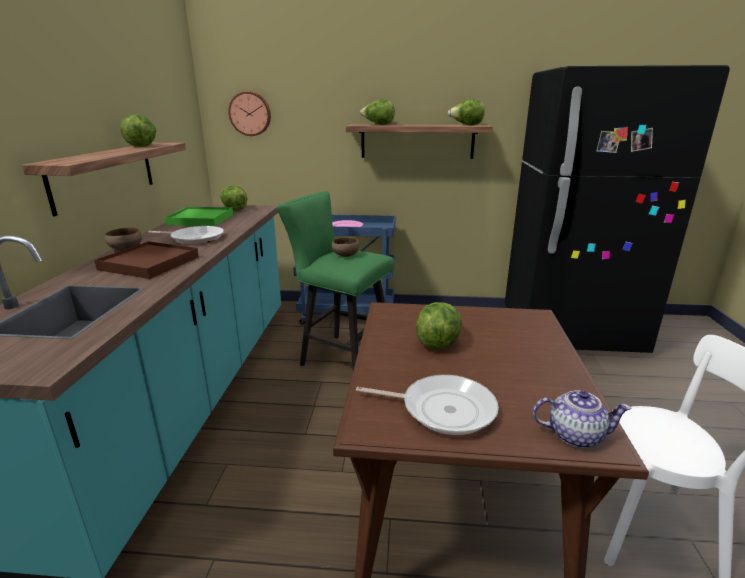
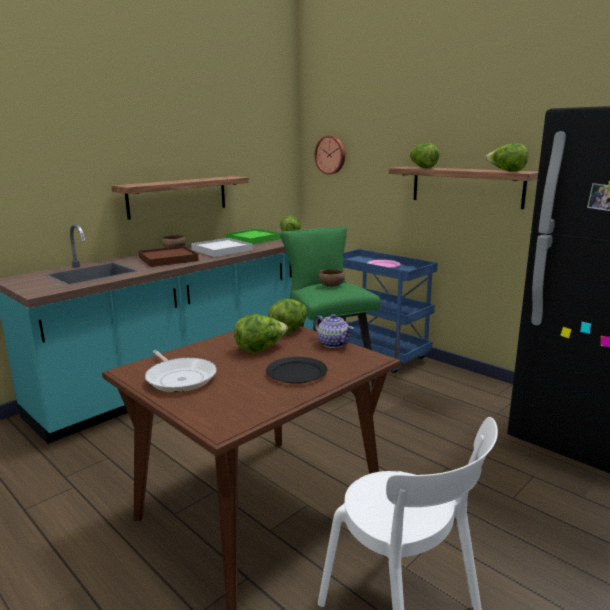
camera: 40 degrees right, 5 degrees down
(142, 146) = (211, 178): lettuce -> lettuce (289, 330)
(195, 238) = (222, 250): frying pan -> white tray
(521, 353) = (297, 373): none -> black plate
(574, 435) = (217, 417): teapot -> teapot (333, 343)

